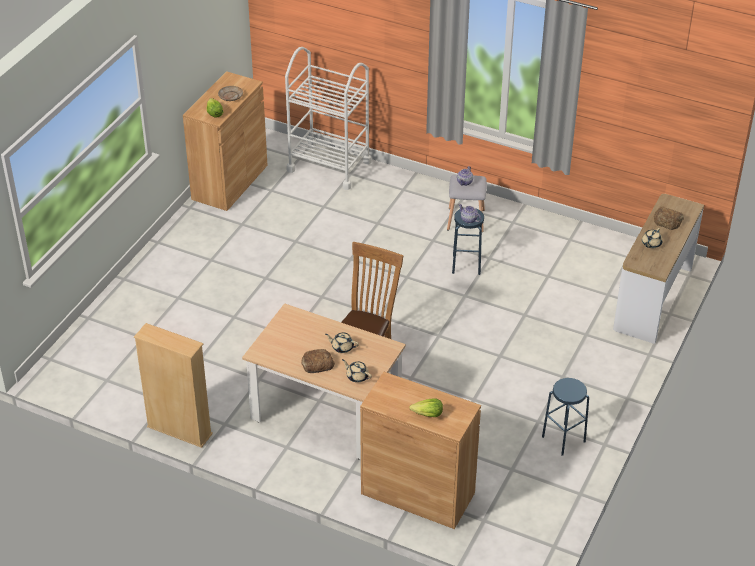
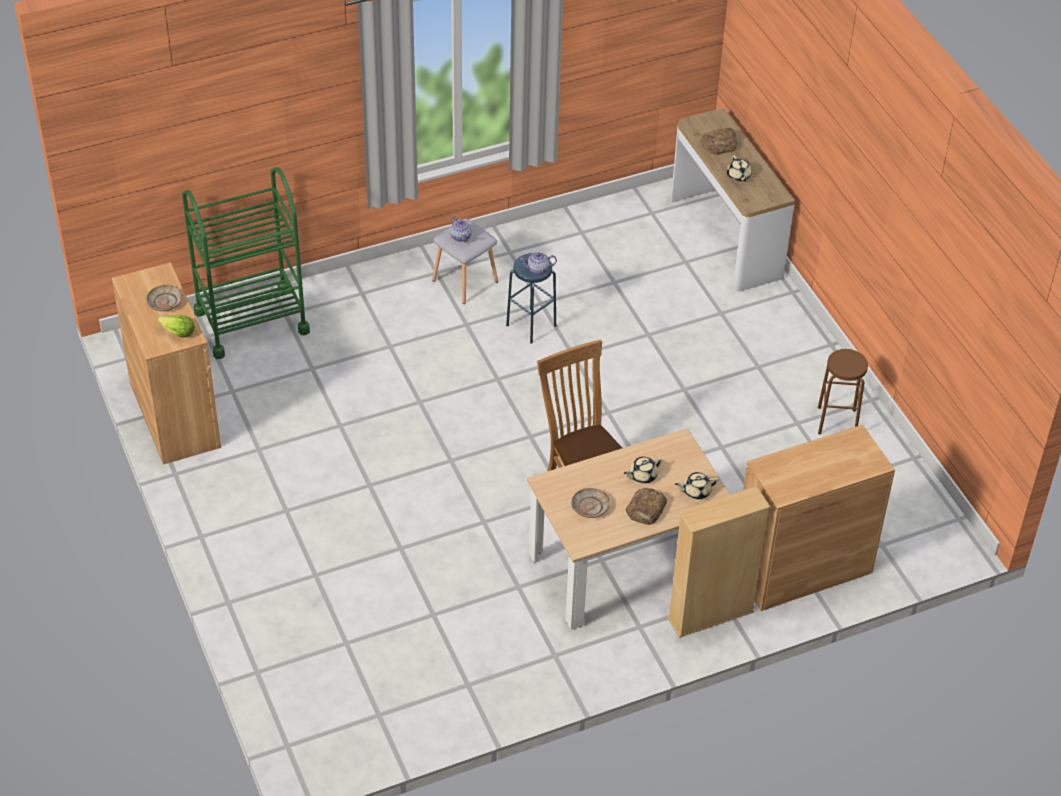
camera: 50 degrees left, 5 degrees up
(179, 430) = (524, 698): beige bookcase -> beige bookcase (710, 615)
(291, 340) = (590, 507): none -> beige plate
(329, 166) = (251, 322): white cart -> green cart
(427, 414) = (838, 468): lettuce -> none
(563, 439) = (837, 422): blue stool -> brown stool

